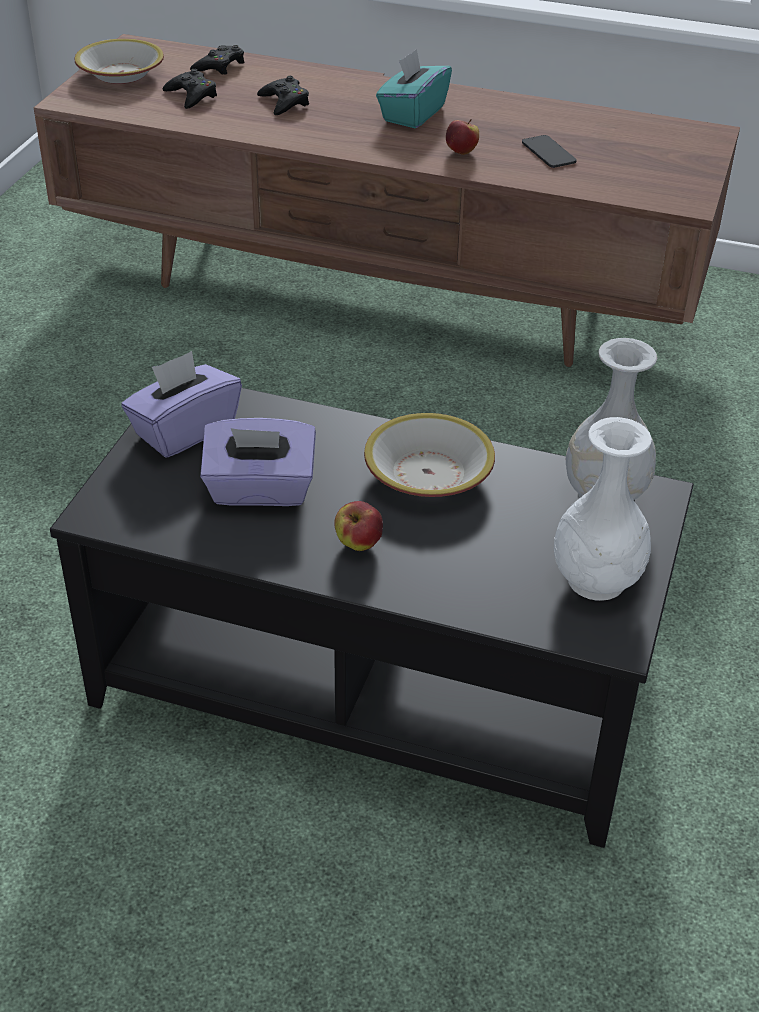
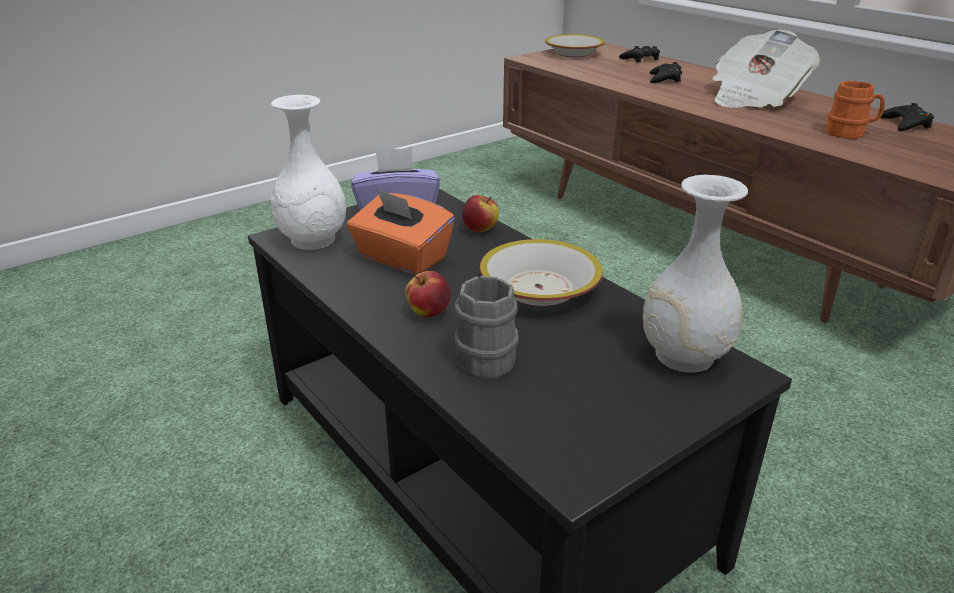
camera: 35 degrees right, 10 degrees down
(192, 95) = (606, 67): black game controller -> black game controller (905, 124)
(260, 490) = (401, 258): purple tissue box -> orange tissue box
(412, 114) = (754, 98): turquoise tissue box -> newspaper
(454, 564) = (487, 354): none -> grey mug
(461, 152) = (773, 120): apple -> apple (480, 229)
(548, 152) = (850, 133): phone -> orange mug
(595, 581) = (603, 416): white vase -> white vase (312, 239)

